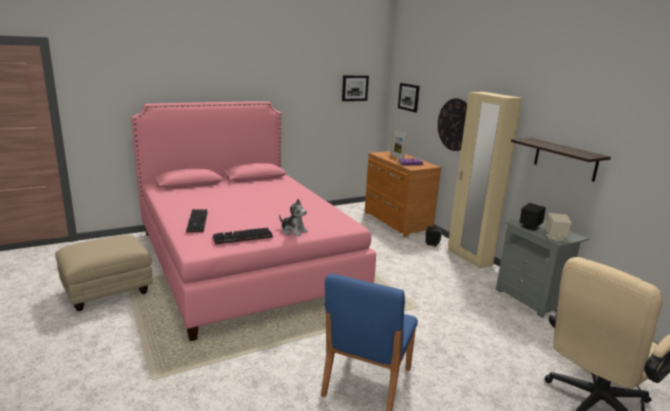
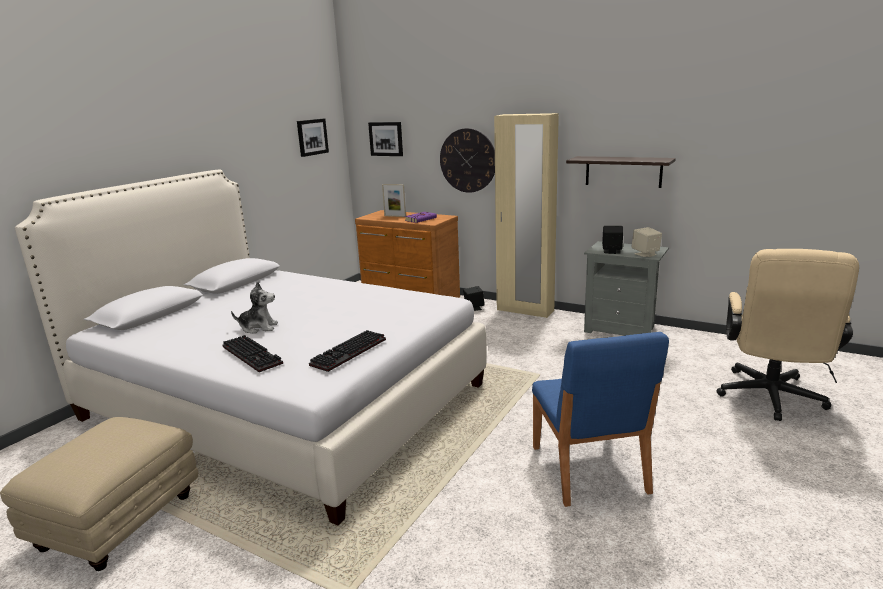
camera: 30 degrees left, 0 degrees up
(244, 261) = (283, 402): pink bed -> white bed
(293, 231) = (395, 326): plush toy -> plush toy (258, 327)

